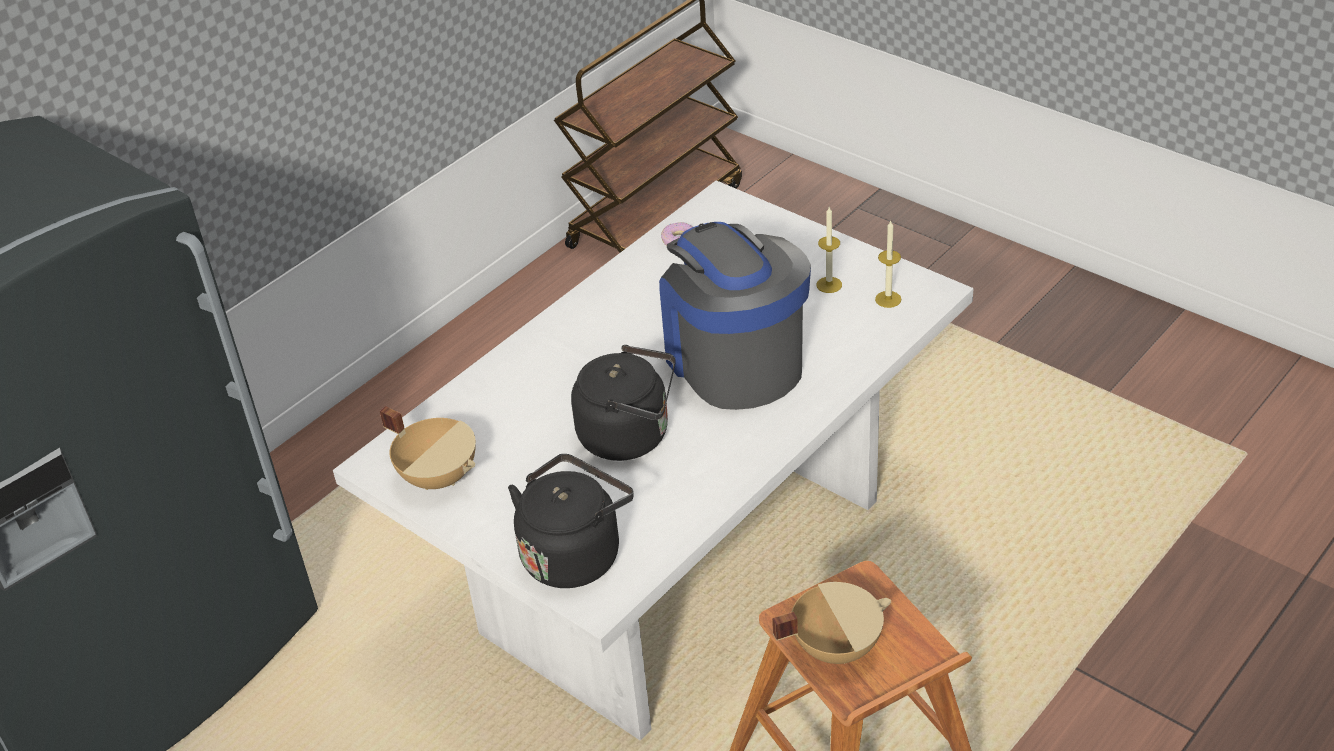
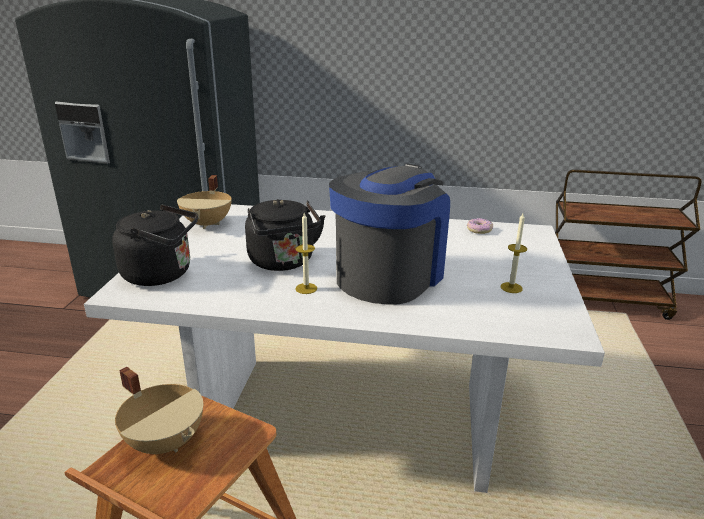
camera: 55 degrees right, 15 degrees down
(888, 299) = (530, 315): candle -> candle (306, 288)

